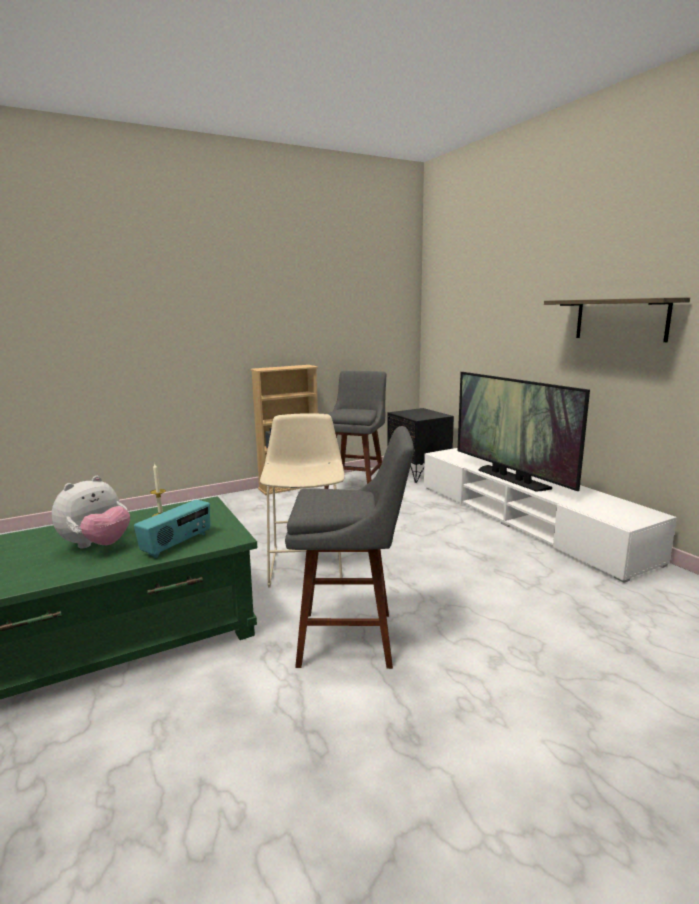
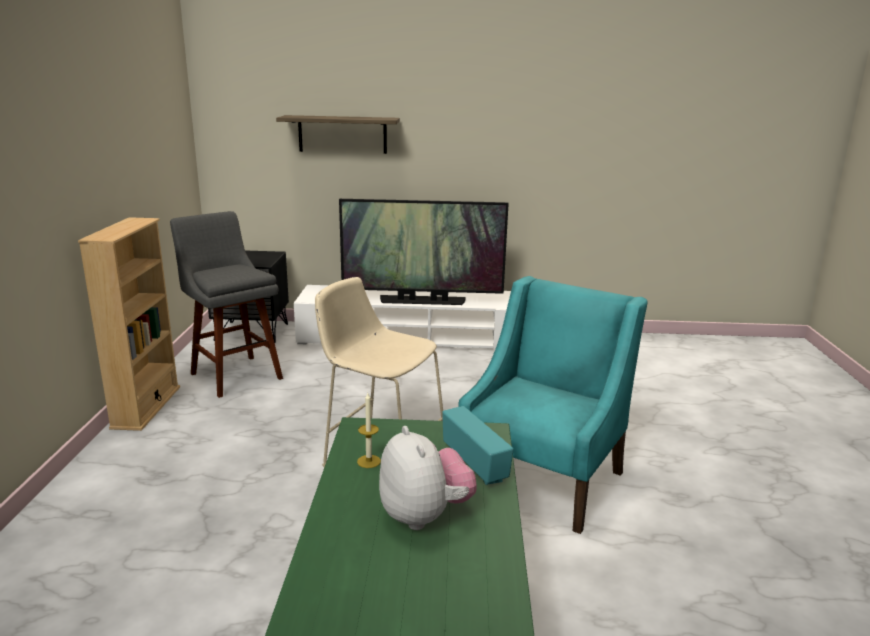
camera: 60 degrees left, 5 degrees up
(352, 639) = (544, 479): grey stool -> turquoise armchair
(621, 319) = (494, 136): shelf -> shelf (342, 134)

